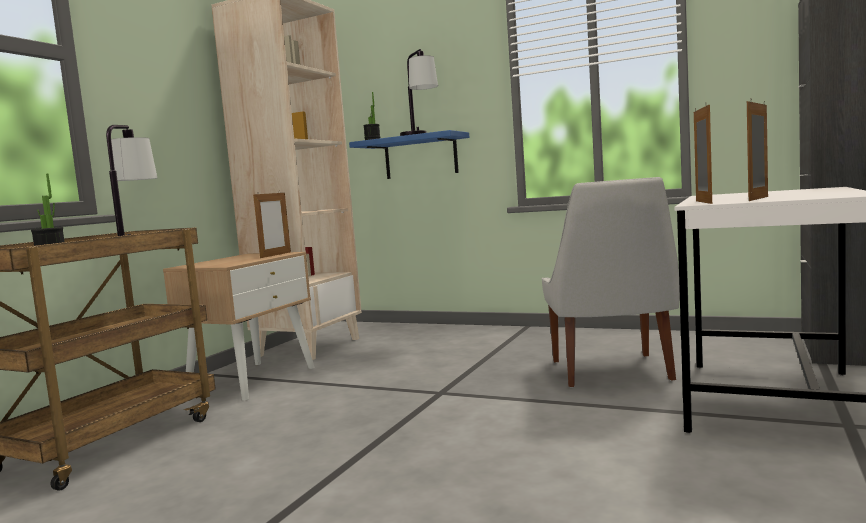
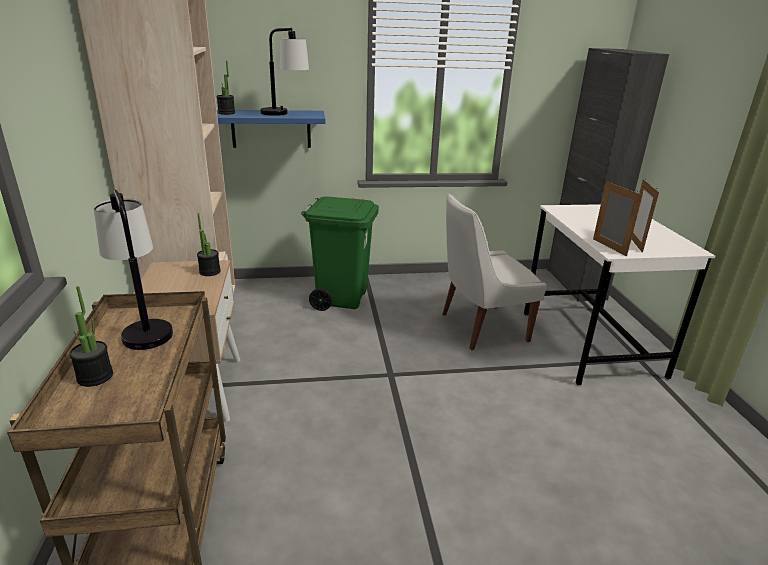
camera: 35 degrees left, 20 degrees up
(275, 255) = (210, 272): picture frame -> potted plant
(473, 339) = (341, 298): none -> green trash can
(611, 372) = (480, 328): white chair -> white chair turned 105 degrees clockwise

